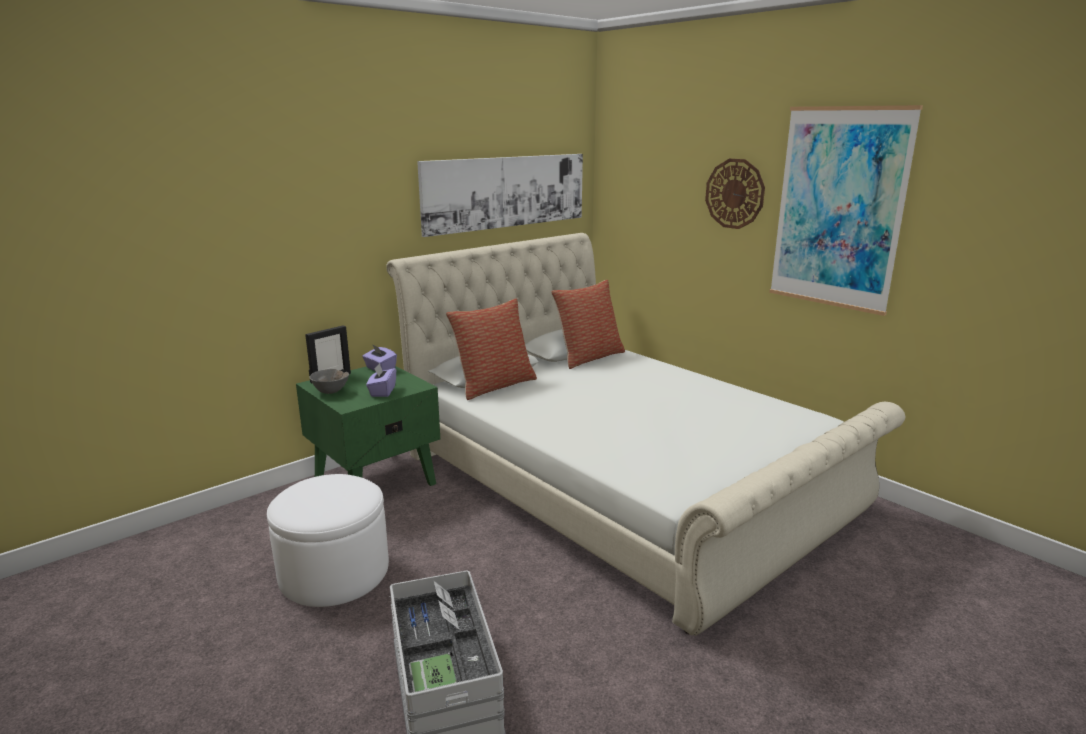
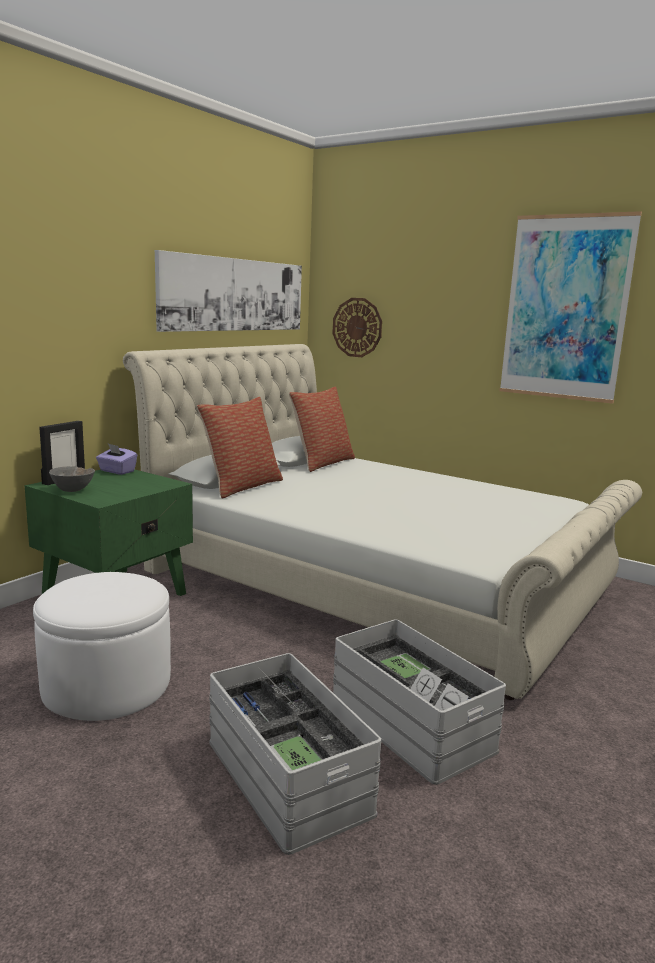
camera: 15 degrees left, 5 degrees down
(382, 391) = (133, 488): purple tissue box -> none
(580, 647) = (412, 723): none -> grey storage box
(734, 193) = (461, 299): wall clock -> wall clock (357, 327)

